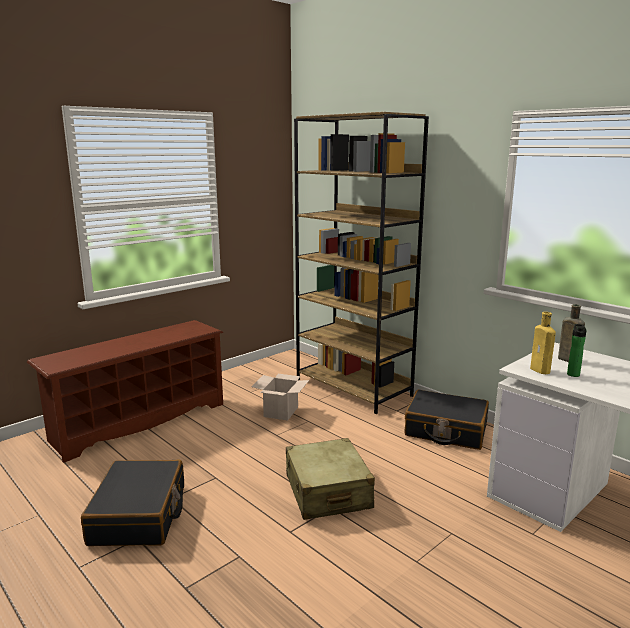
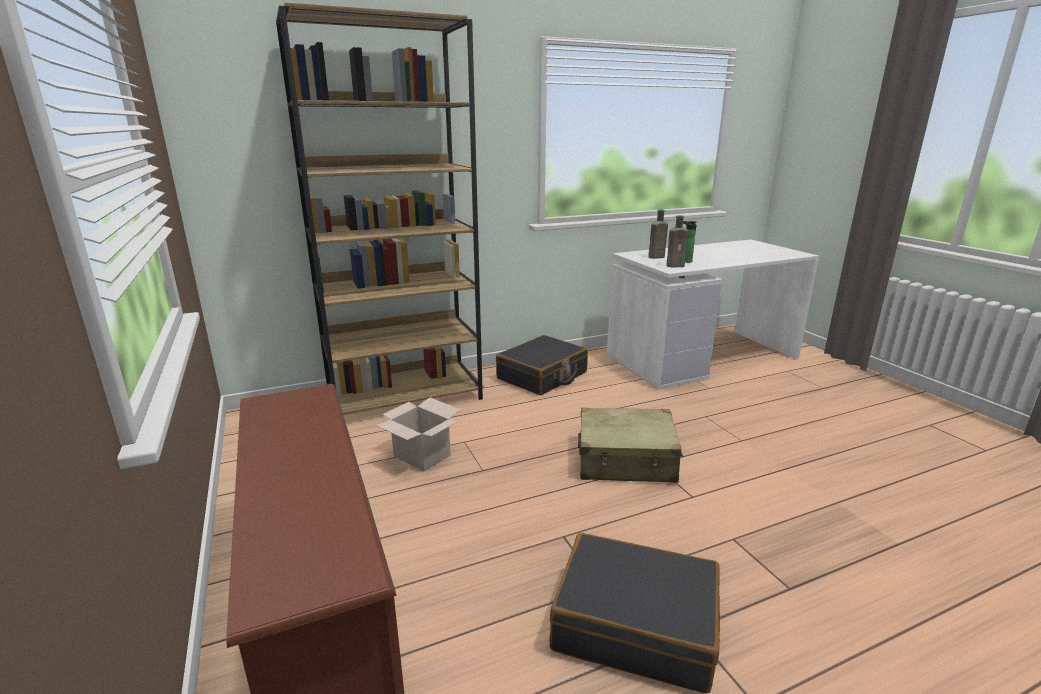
camera: 70 degrees left, 5 degrees up
(541, 370) = (676, 266): yellow bottle -> brown bottle

